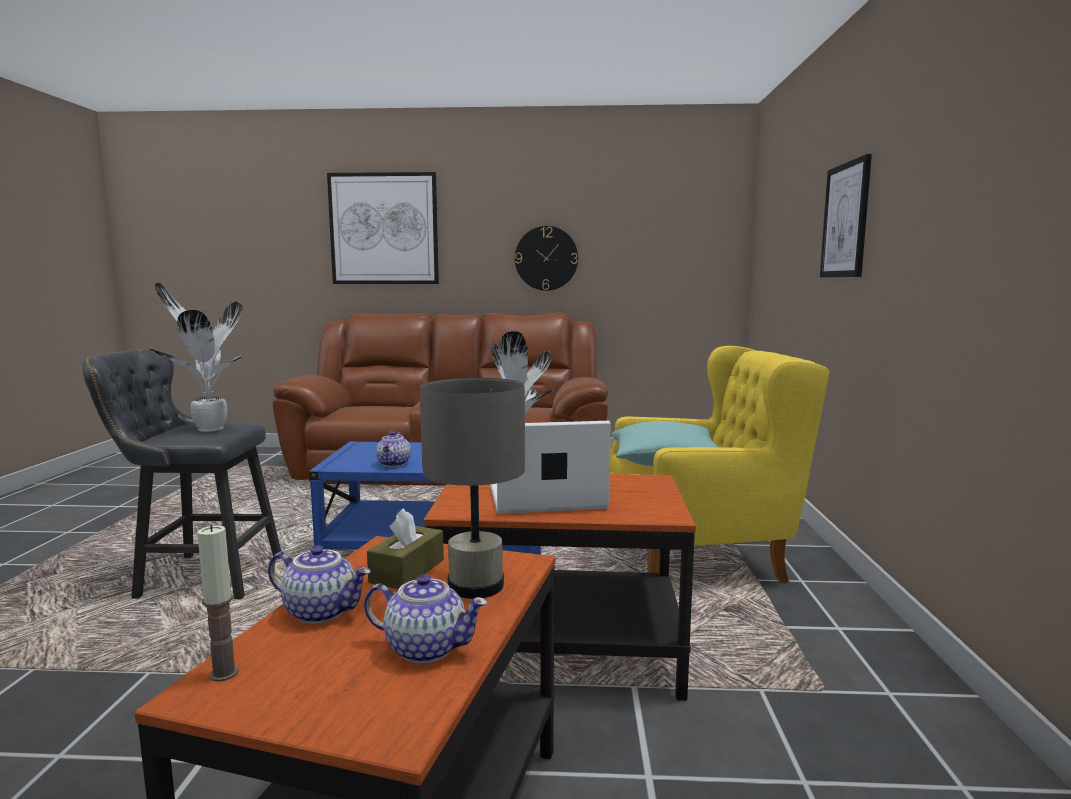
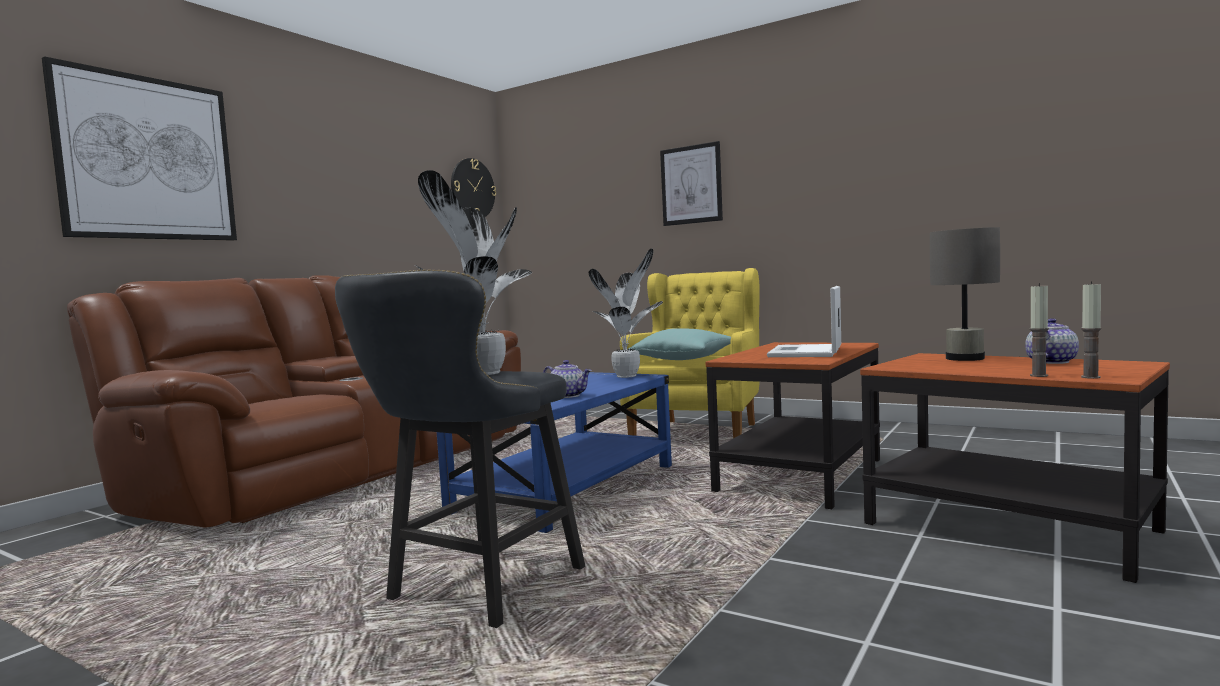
camera: 60 degrees left, 5 degrees down
(260, 636) = (1039, 375): none -> candle
(322, 611) = (1001, 371): teapot -> none
(407, 571) = (937, 364): brown tissue box -> none
(546, 258) = (353, 214): wall clock -> wall clock (472, 189)

